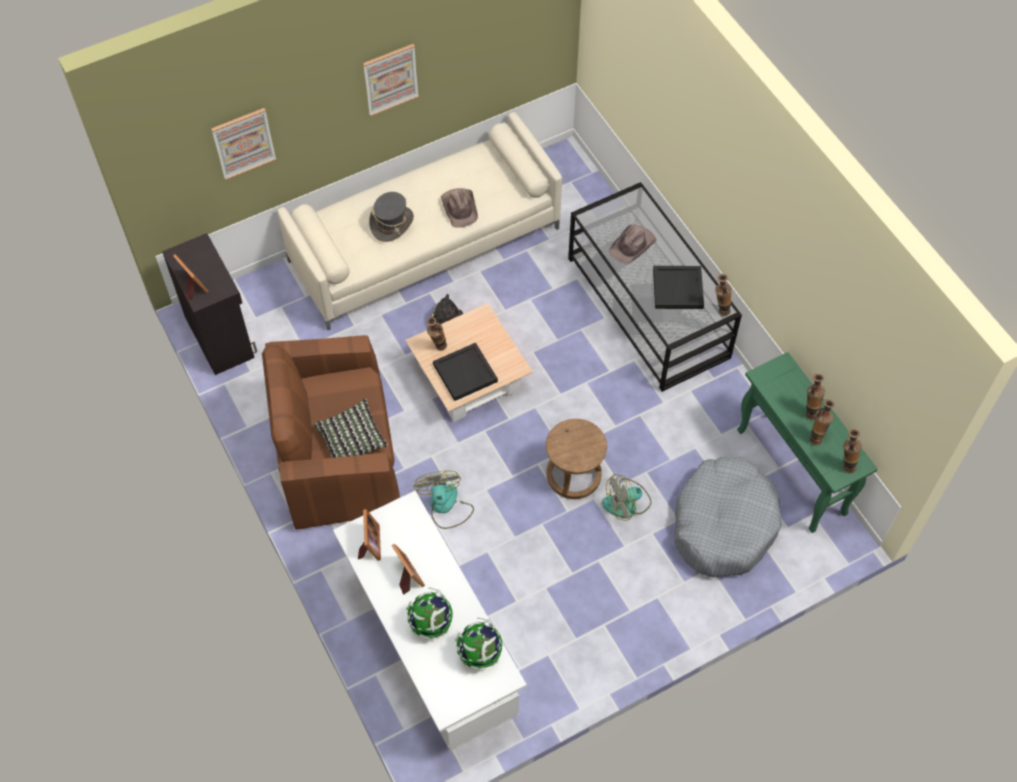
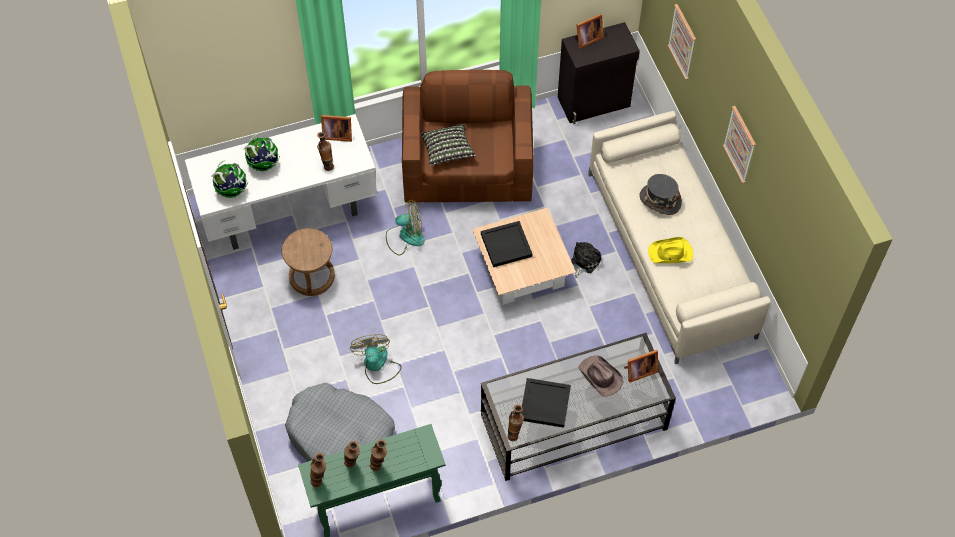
camera: 100 degrees right, 0 degrees up
(407, 576) = (305, 154): picture frame -> picture frame (639, 371)
(437, 348) = (534, 229): vase -> vase (327, 165)
(460, 208) = (671, 253): brown hat -> yellow hat
(574, 475) = (412, 331): brown stool -> brown stool (312, 277)

